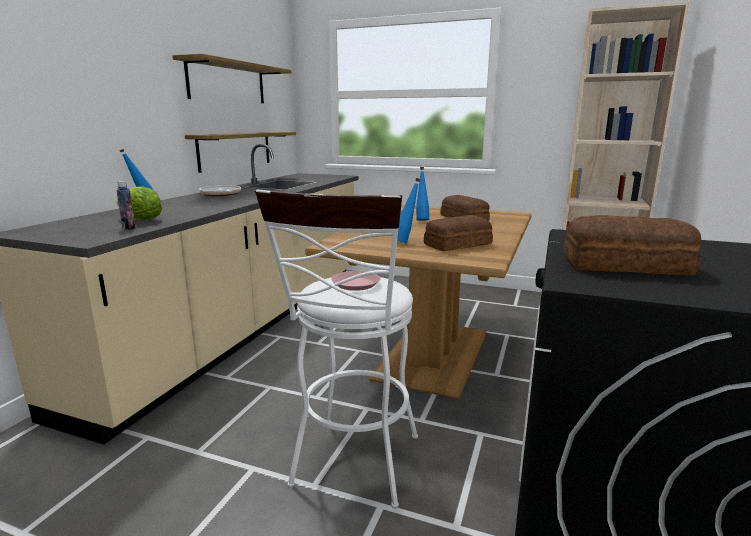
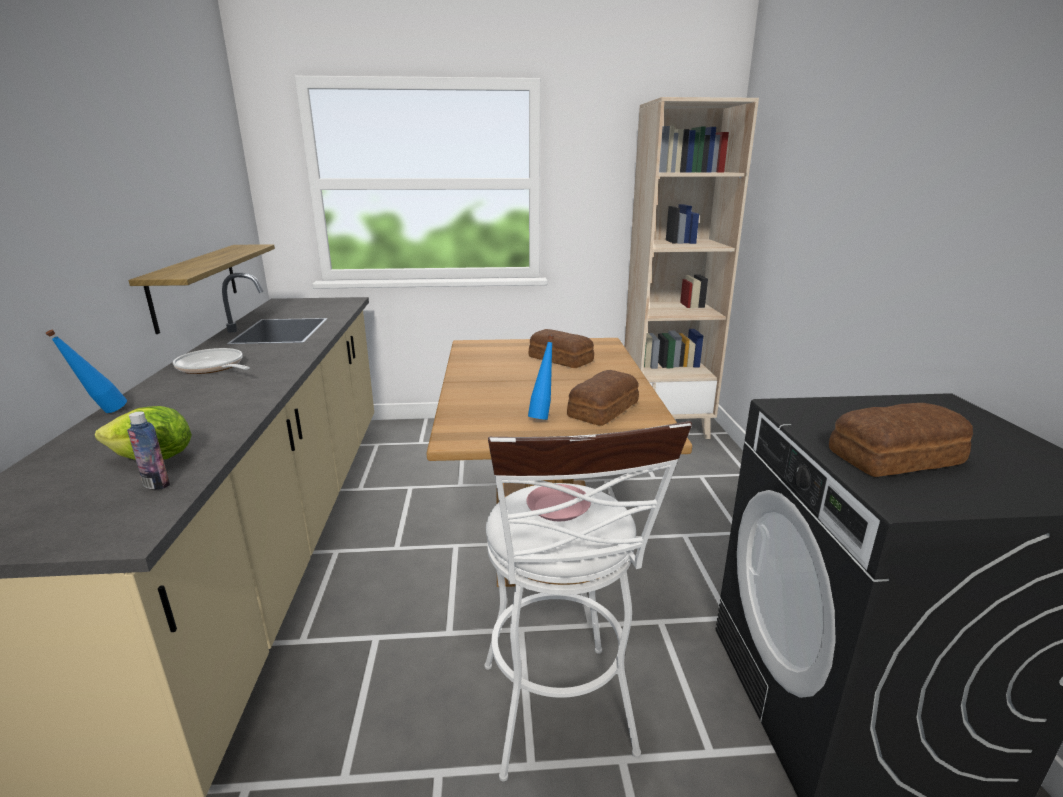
camera: 25 degrees left, 5 degrees up
(227, 83) = (170, 182): shelf -> none
(421, 220) = (516, 369): blue bottle -> none

